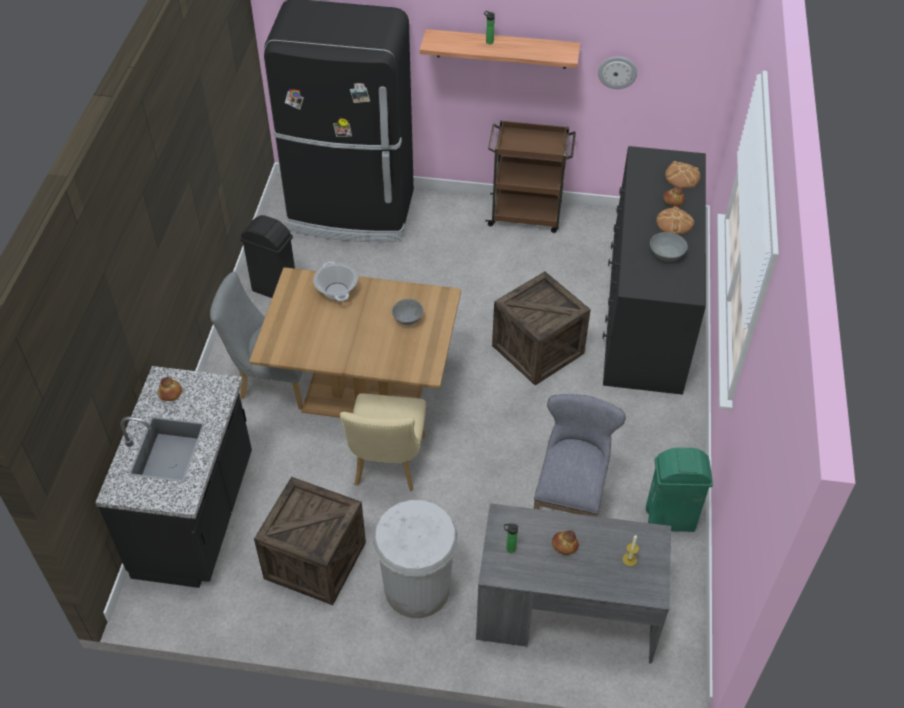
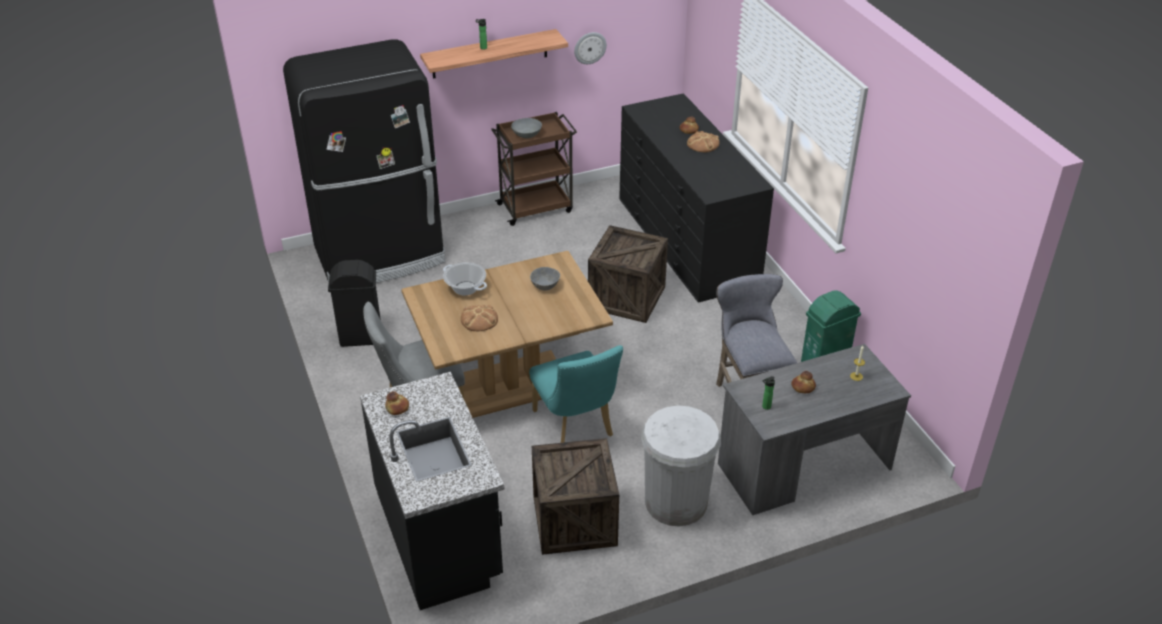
camera: 30 degrees left, 10 degrees down
(387, 466) = (576, 427): beige chair -> turquoise chair
(667, 254) = (716, 165): grey bowl -> grey bowl (527, 134)
(682, 176) = (680, 113): bread -> bread (479, 319)

